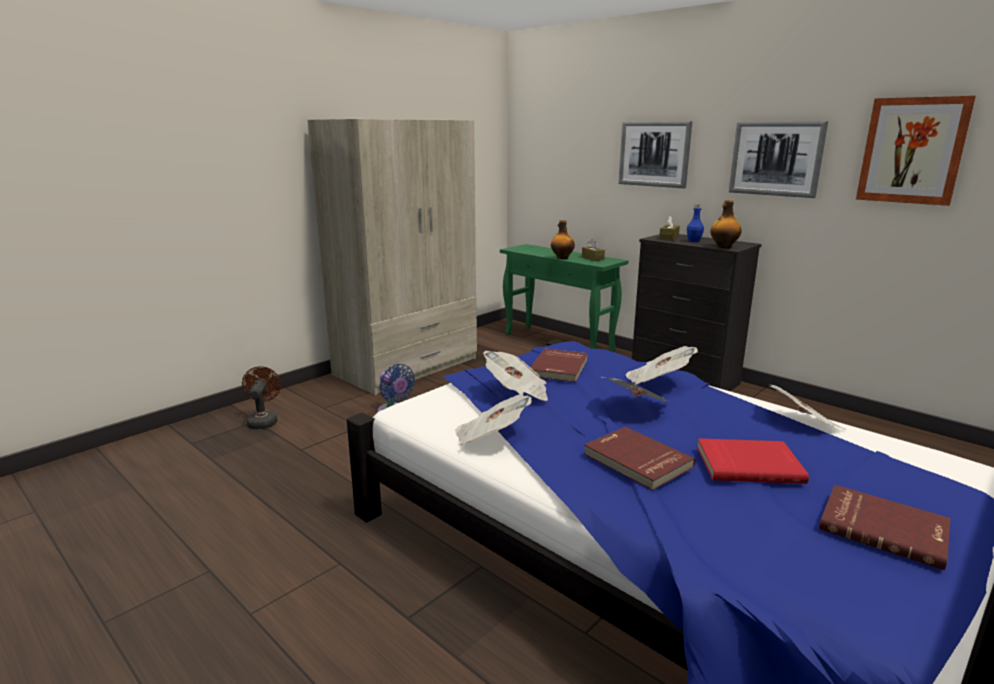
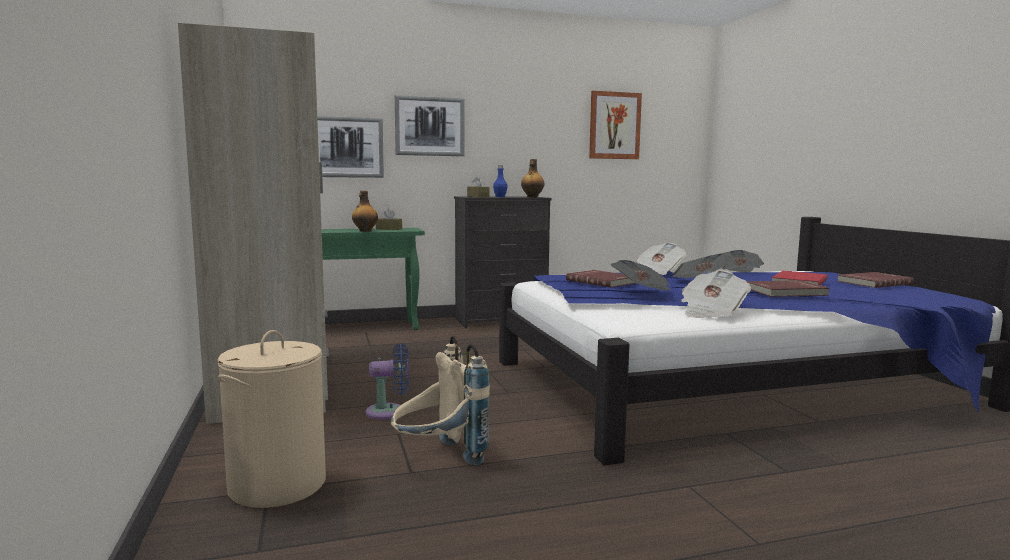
camera: 60 degrees left, 10 degrees down
(263, 421) = (277, 485): brown fan -> beige laundry basket
(326, 452) = (439, 459): none -> beige backpack
(776, 158) = (533, 130): picture -> picture (346, 147)

